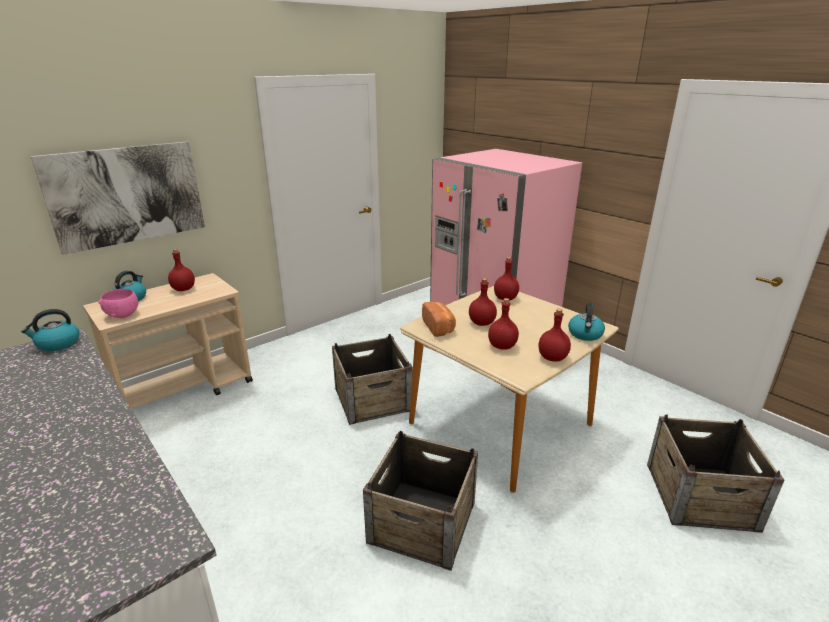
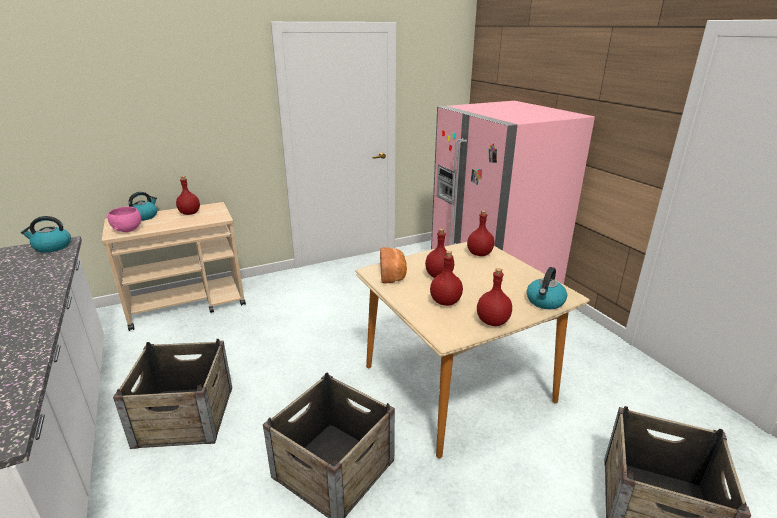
camera: 15 degrees right, 0 degrees up
(127, 195) = (147, 125): picture -> none
(372, 399) = (342, 337): crate -> crate (184, 415)

